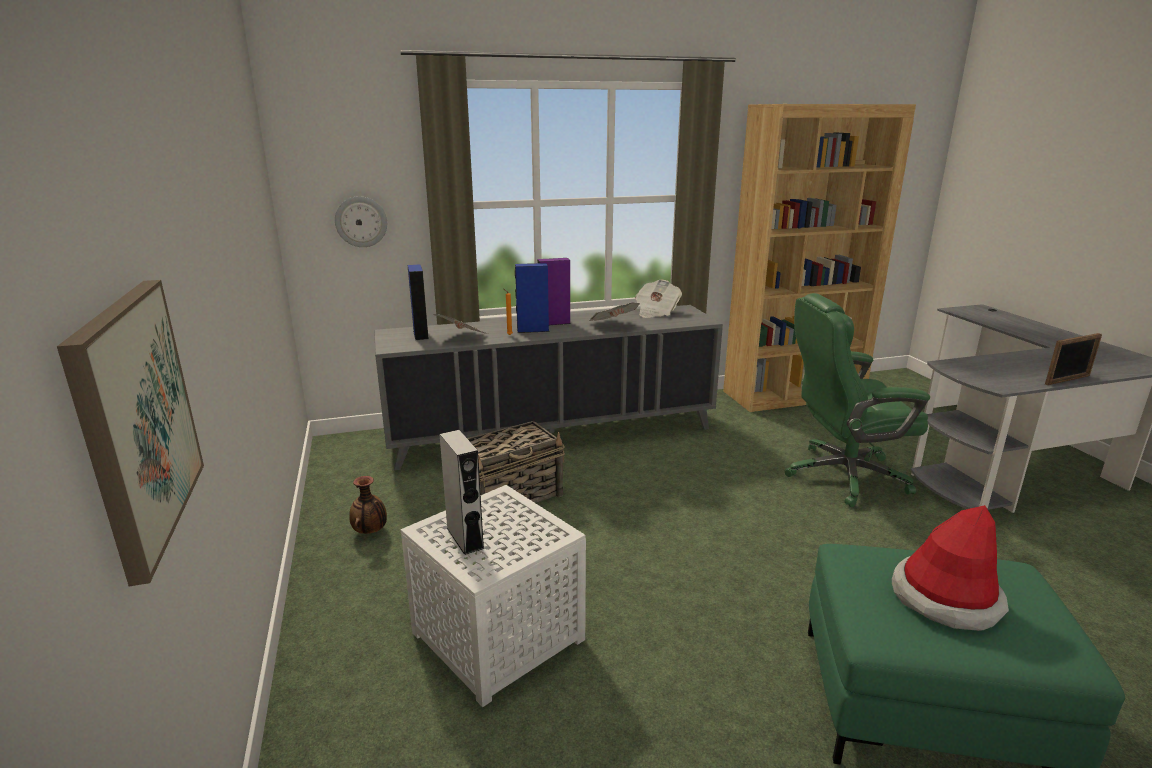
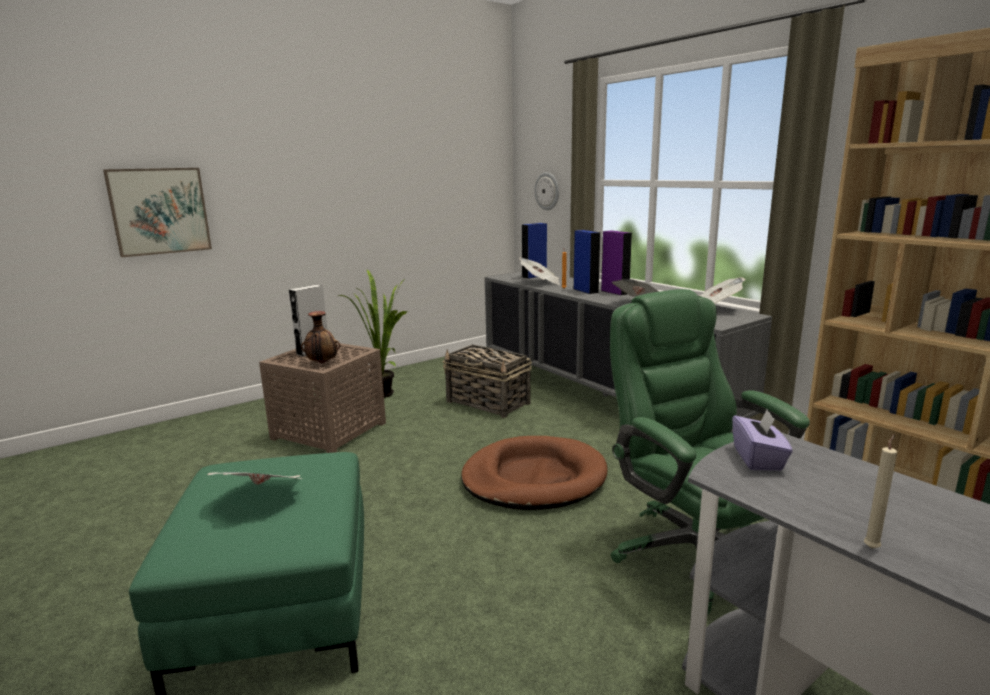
camera: 70 degrees right, 5 degrees down
(370, 532) = (417, 379): vase -> vase (322, 363)
(393, 568) = (384, 392): none -> potted plant
(501, 636) = (329, 431): white side table -> brown side table
(711, 509) = (534, 478): none -> brown dog bed
(945, 599) = (264, 497): hat -> newspaper
(971, 374) = (758, 459): none -> purple tissue box
(1067, 380) = (872, 547): picture frame -> beige candle

